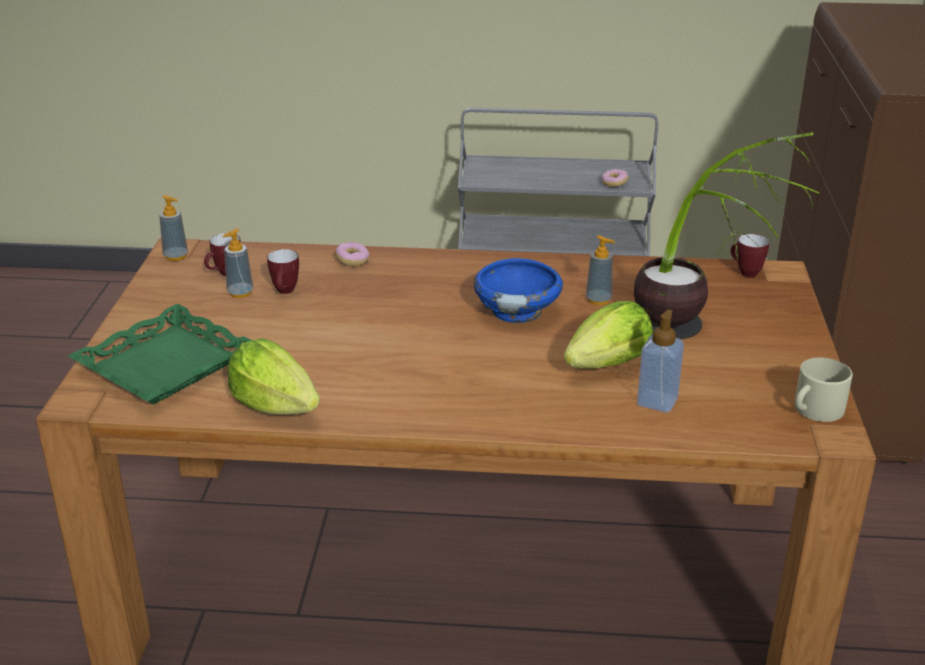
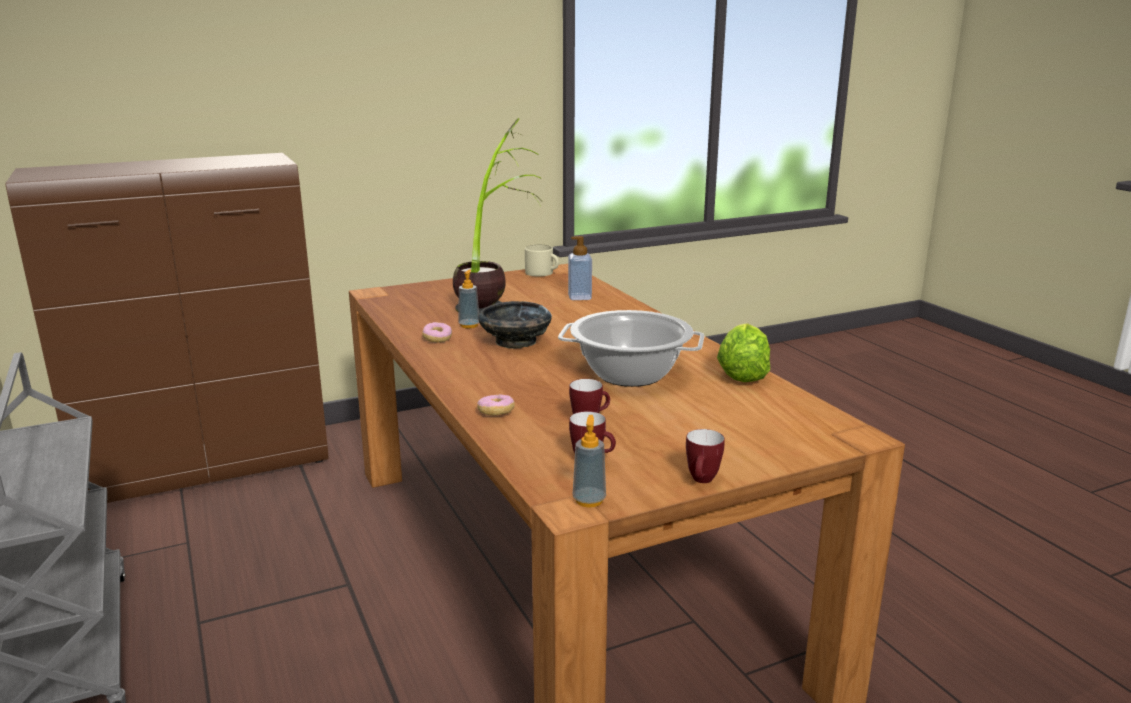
camera: 120 degrees left, 10 degrees down
(165, 364) = (764, 425): green tray -> none
(240, 293) = (617, 439): soap dispenser -> none
(356, 344) = (630, 374): none -> cooking pot
(517, 311) = (514, 341): blue bowl -> black bowl
(609, 364) = (554, 311): lettuce -> none
(614, 183) = (64, 437): donut -> donut (437, 339)
(744, 272) = (383, 299): mug -> mug (702, 481)

